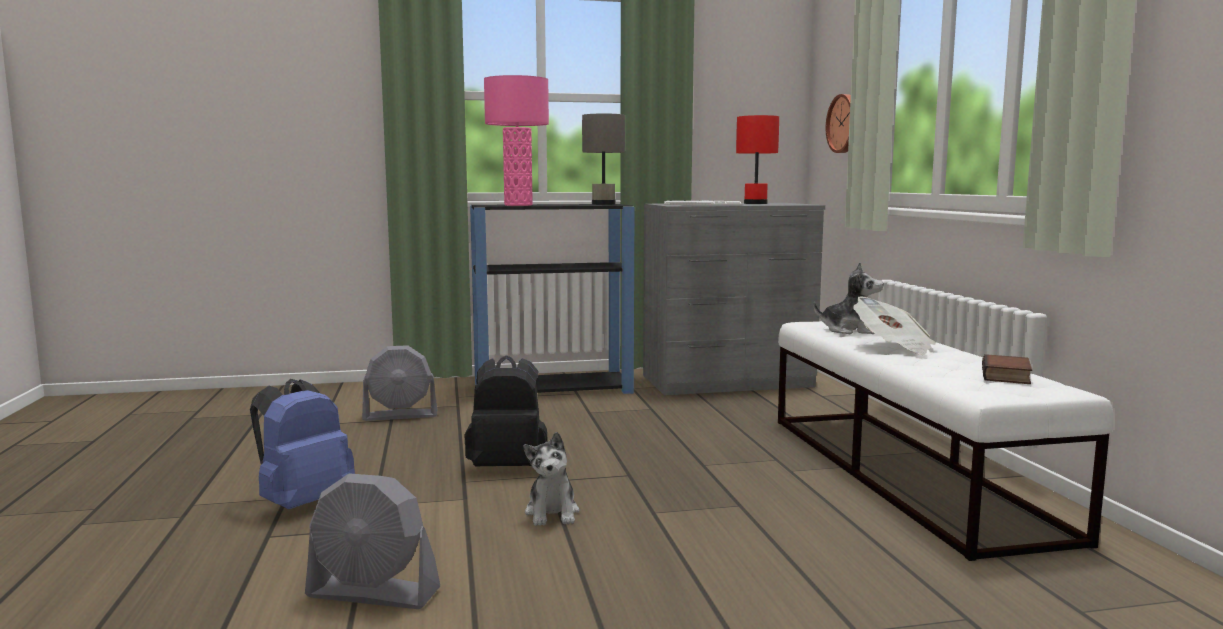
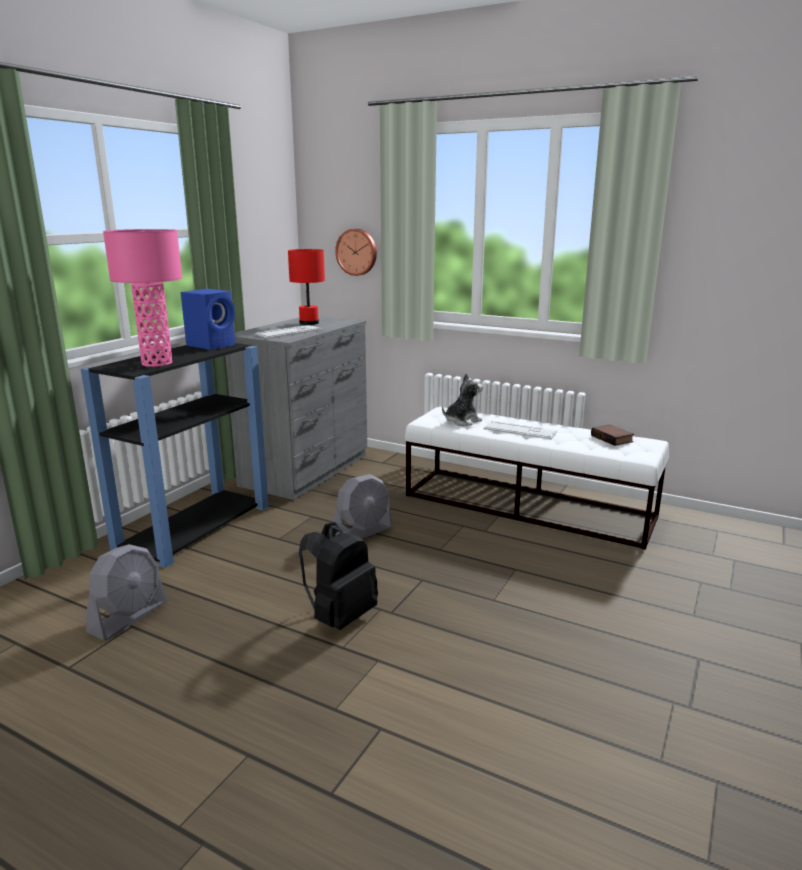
camera: 50 degrees left, 10 degrees up
(303, 503) = (276, 748): blue backpack -> none
(373, 593) = (506, 767): grey fan -> grey fan (362, 532)
(552, 513) = (450, 635): plush toy -> none
(604, 204) = (212, 345): grey table lamp -> blue speaker
(893, 347) = (519, 431): newspaper -> keyboard

